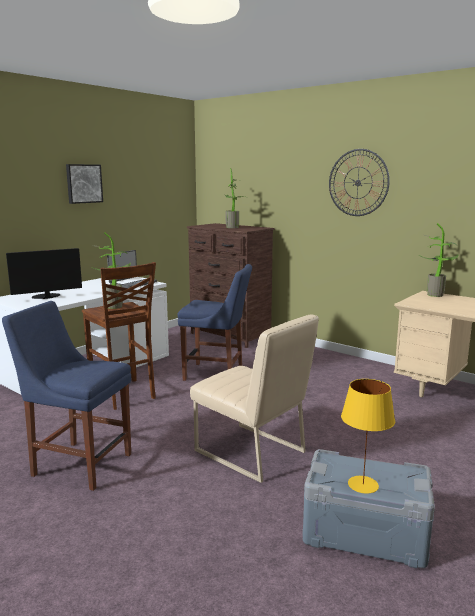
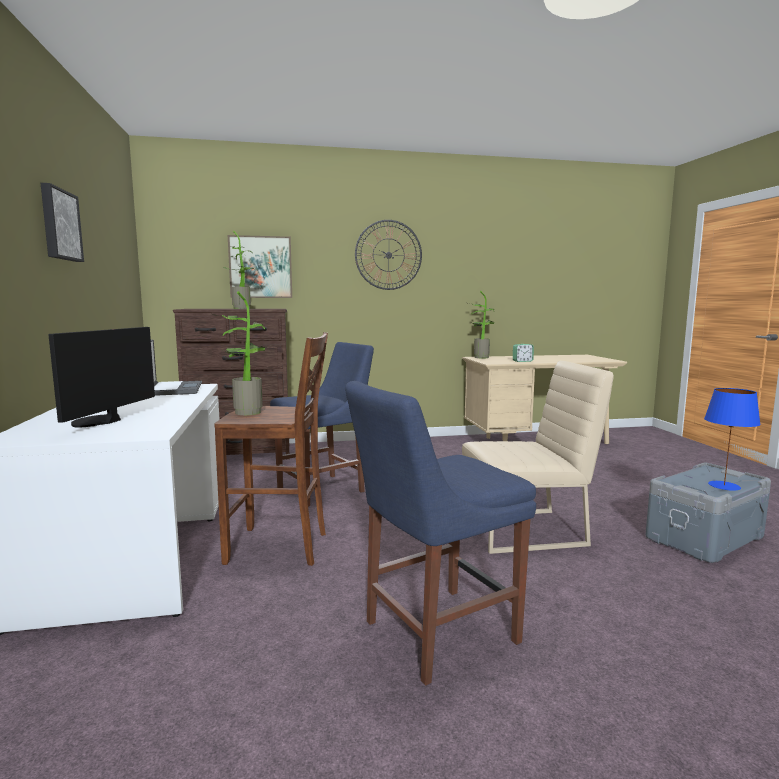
camera: 50 degrees left, 5 degrees down
(261, 193) = (260, 267): none -> picture
(363, 485) = (724, 485): yellow table lamp -> blue table lamp
(450, 307) = (522, 361): none -> alarm clock

